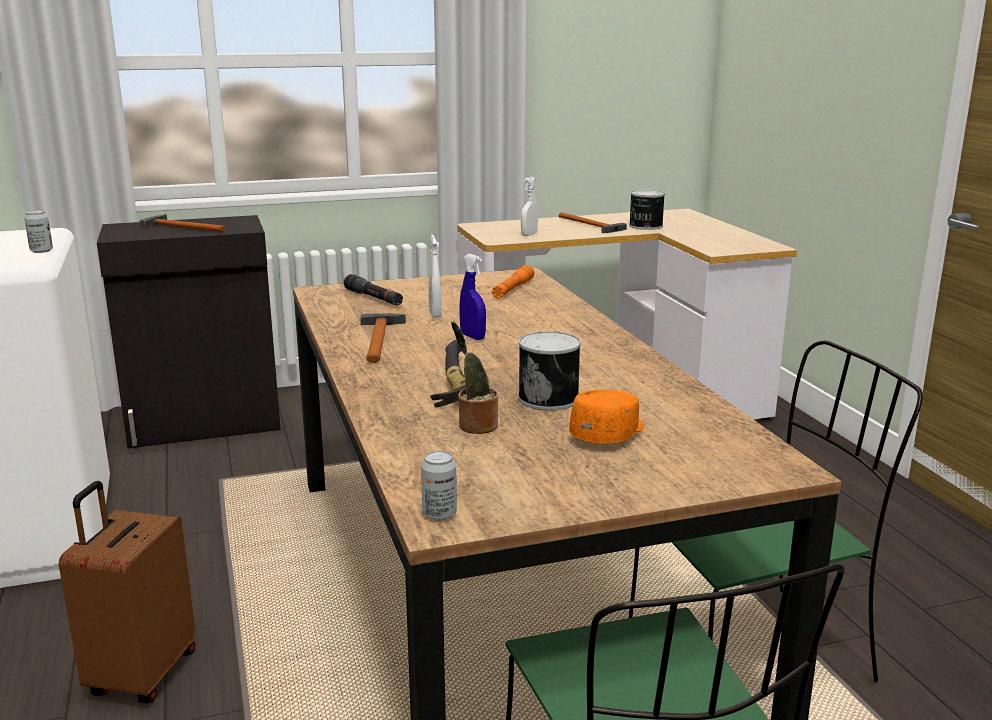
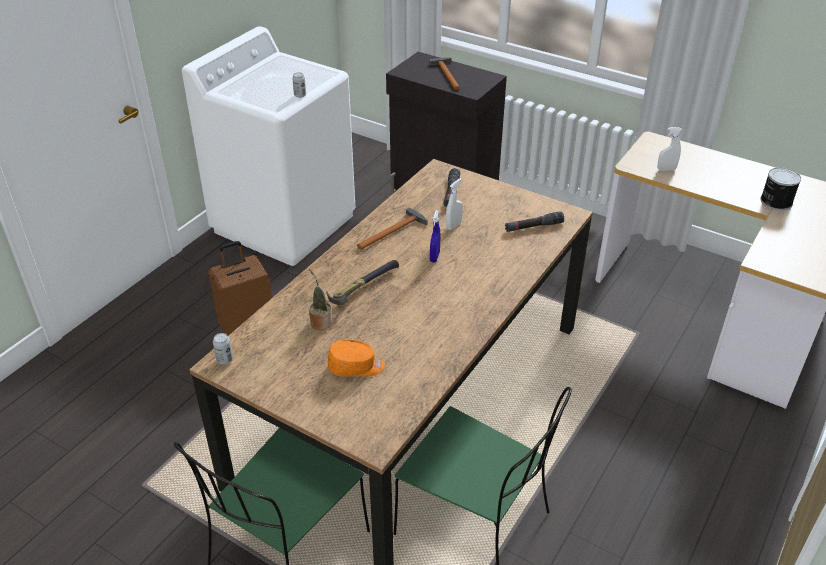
camera: 50 degrees right, 20 degrees up
(512, 289) = (533, 227): orange flashlight -> black flashlight
(549, 398) = (379, 326): can -> none
(590, 225) = (735, 179): hammer -> none

